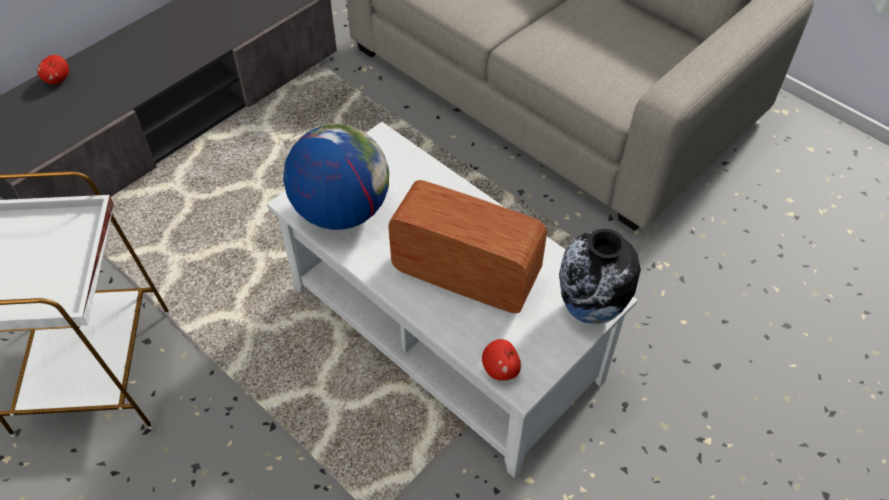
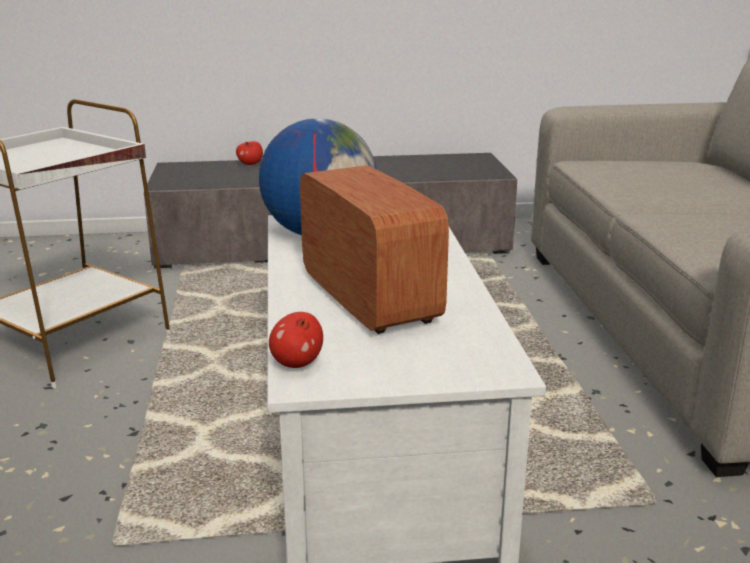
camera: 40 degrees right, 30 degrees down
(590, 311) = (468, 369): vase -> none

